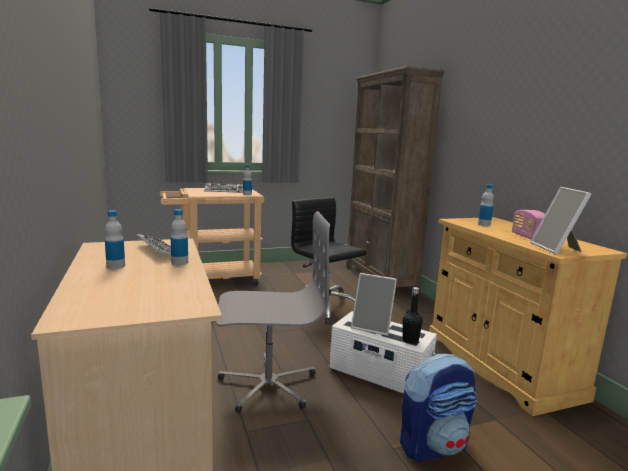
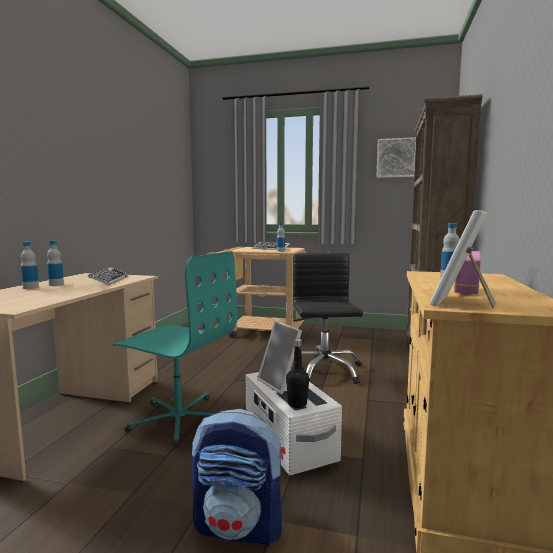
camera: 35 degrees right, 5 degrees down
(179, 262) = (97, 286): bottle -> bottle (30, 287)
(267, 384) = (178, 419): grey office chair -> turquoise office chair
(330, 101) = (396, 158): none -> picture

